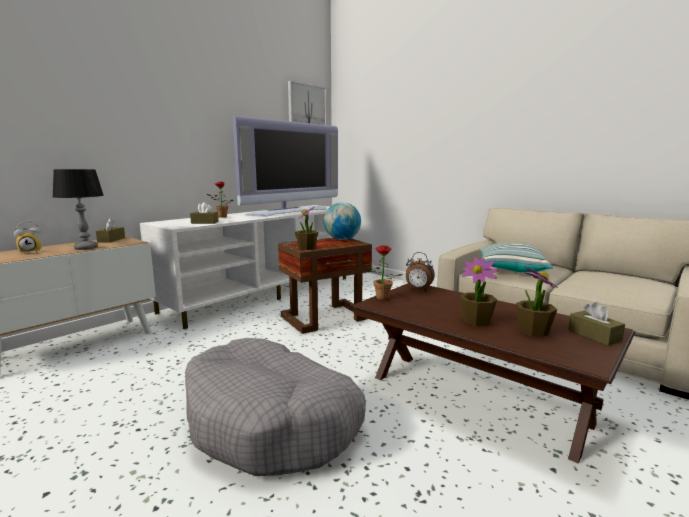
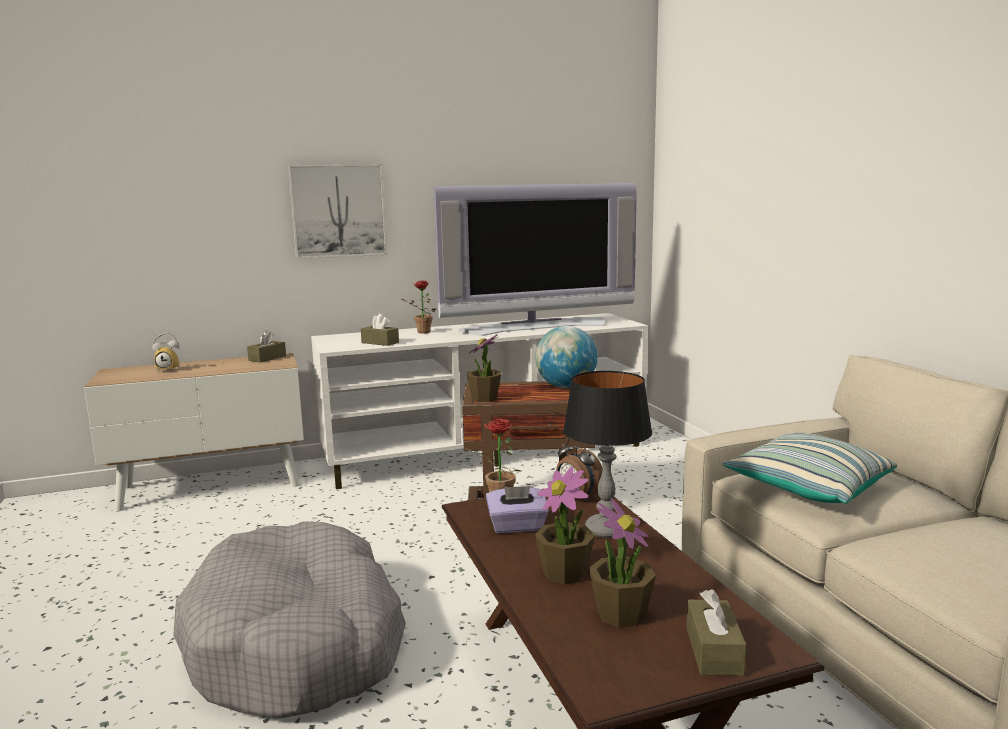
camera: 30 degrees right, 0 degrees up
(86, 248) = (224, 369): table lamp -> table lamp (606, 530)
(307, 110) = (600, 155): picture -> picture (338, 211)
(414, 307) = (517, 527): none -> purple tissue box

